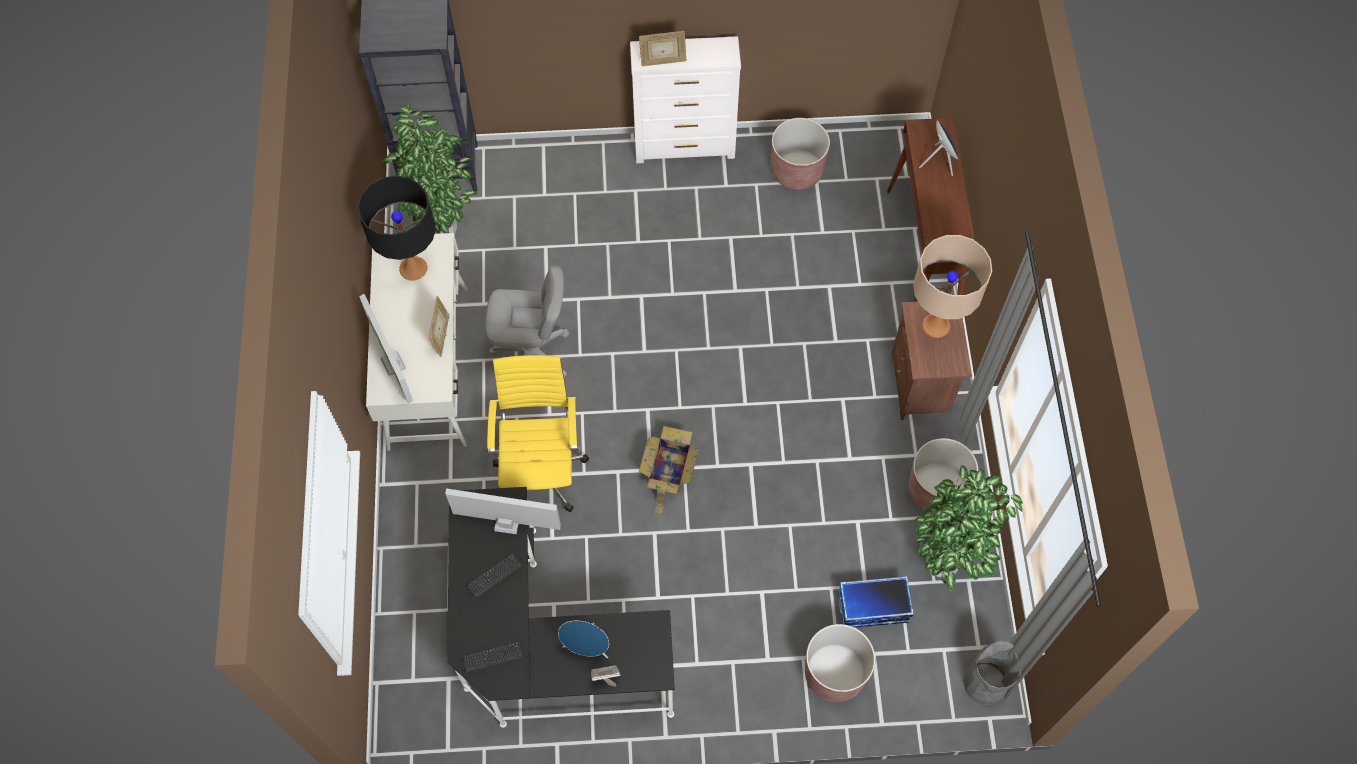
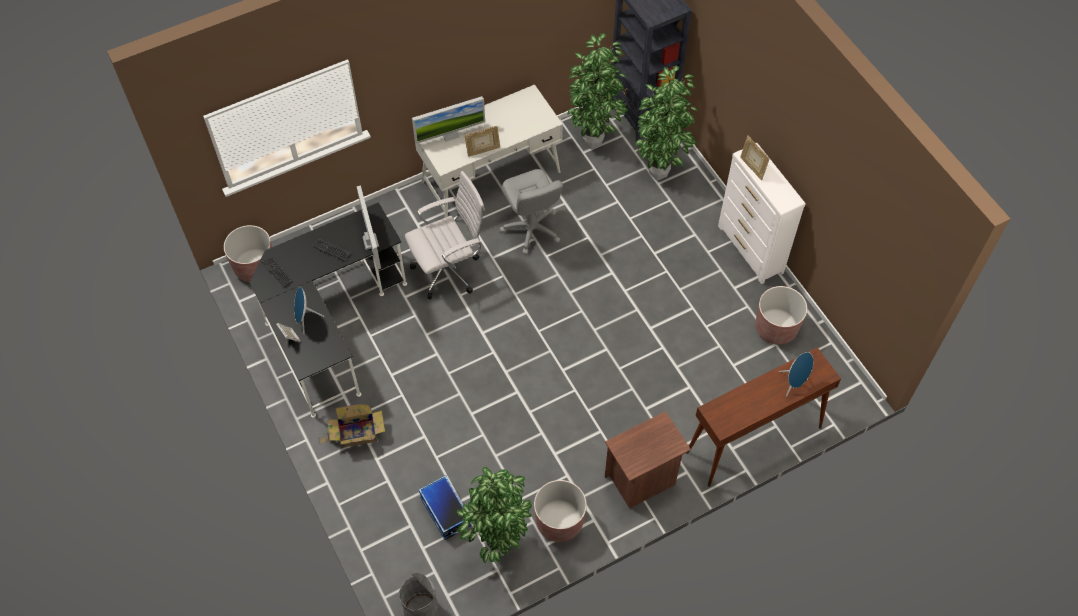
camera: 65 degrees right, 5 degrees down
(393, 363) = (450, 134): monitor -> monitor turned 150 degrees counterclockwise
(413, 268) = (524, 114): black table lamp -> none
(530, 185) = (660, 172): none -> potted plant
(541, 470) = (449, 270): yellow office chair -> white office chair
(668, 471) = (486, 344): cardboard box -> cardboard box (356, 433)
(834, 673) = (385, 505): brown planter -> brown planter (255, 267)
(936, 325) = (659, 441): beige table lamp -> none

